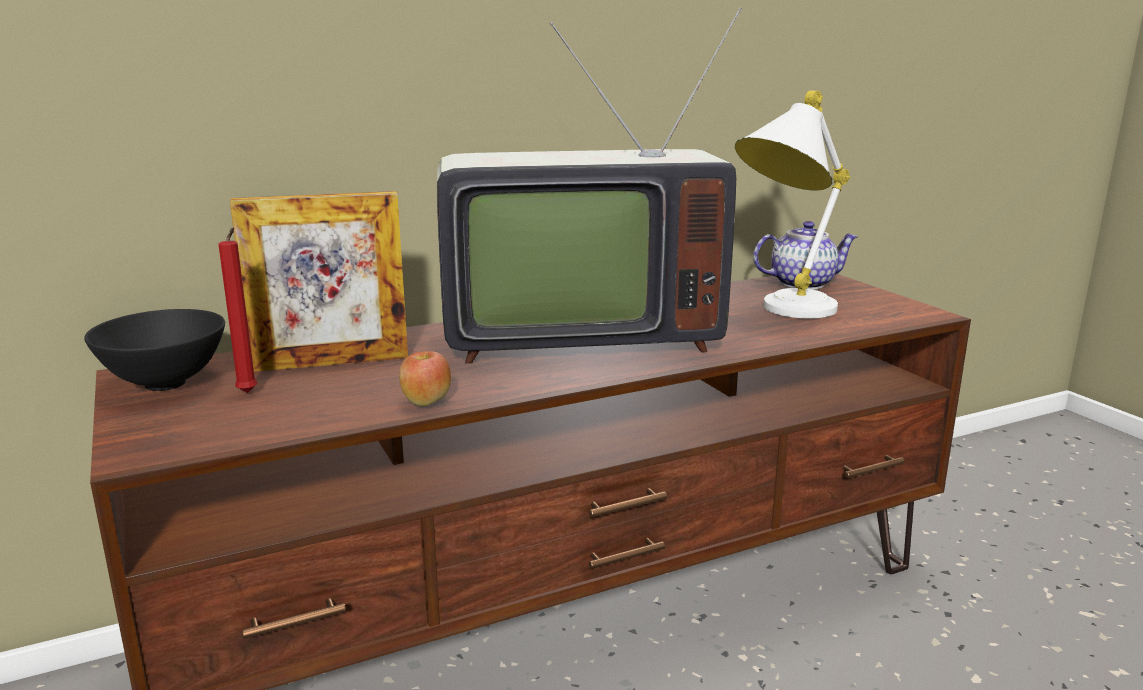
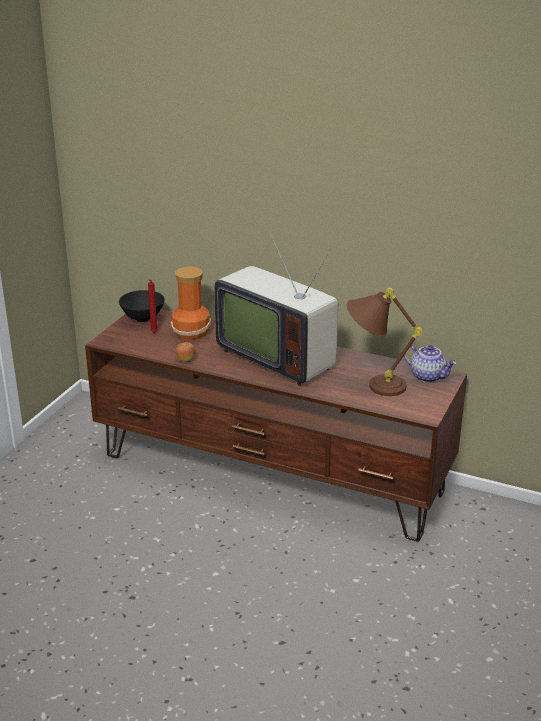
camera: 50 degrees right, 10 degrees up
(331, 362) = (192, 331): picture frame -> vase
(782, 313) = (373, 385): white table lamp -> brown table lamp

